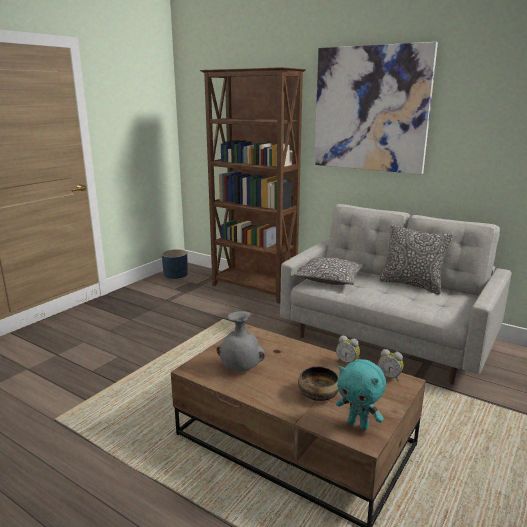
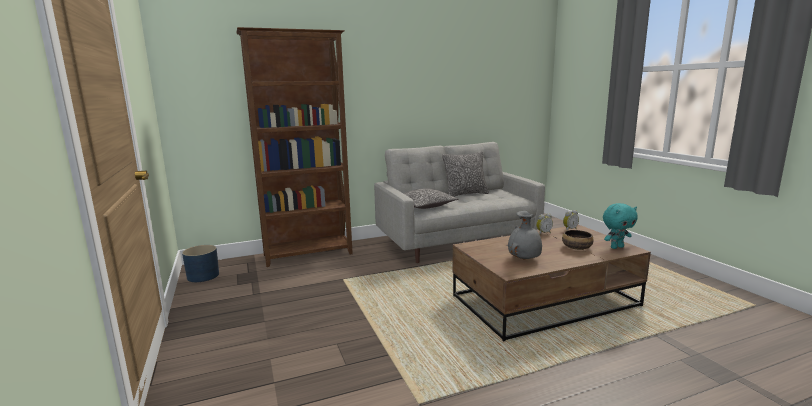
camera: 55 degrees left, 5 degrees down
(370, 109) = (393, 70): picture -> none

